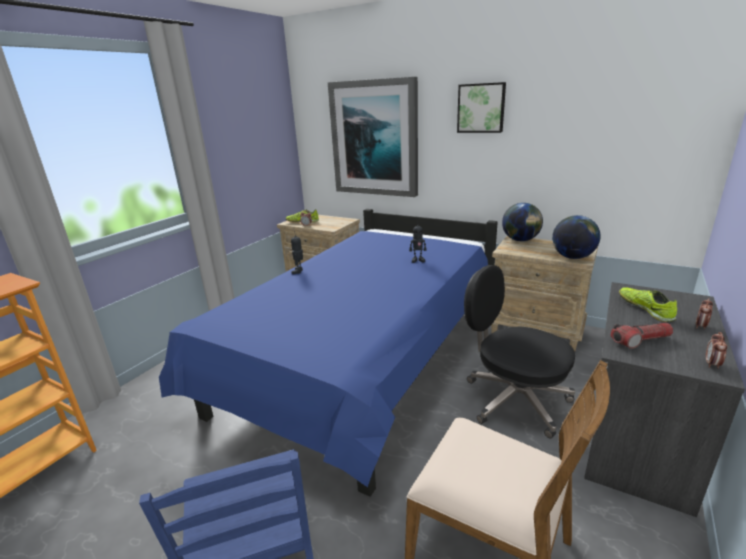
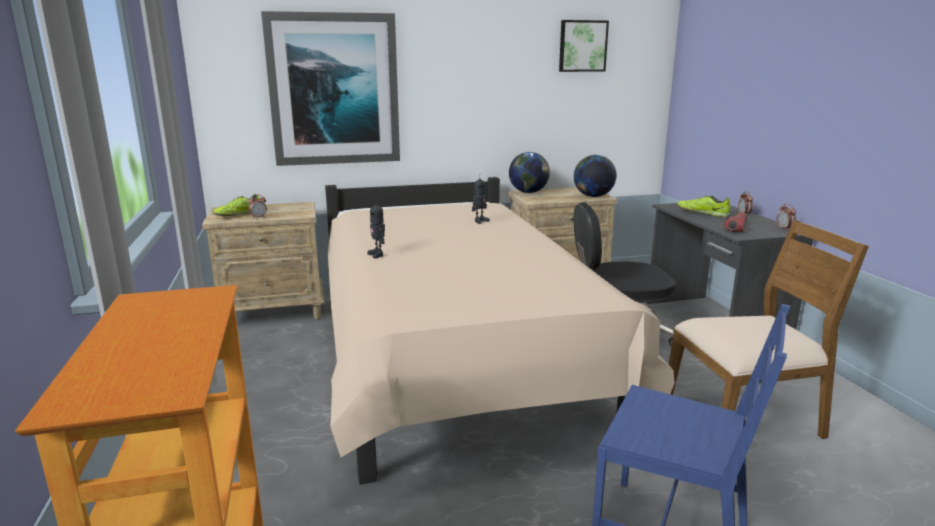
camera: 45 degrees left, 5 degrees down
(364, 360) = (452, 357): blue bed -> beige bed
(481, 108) = (471, 53): picture -> picture (582, 46)

